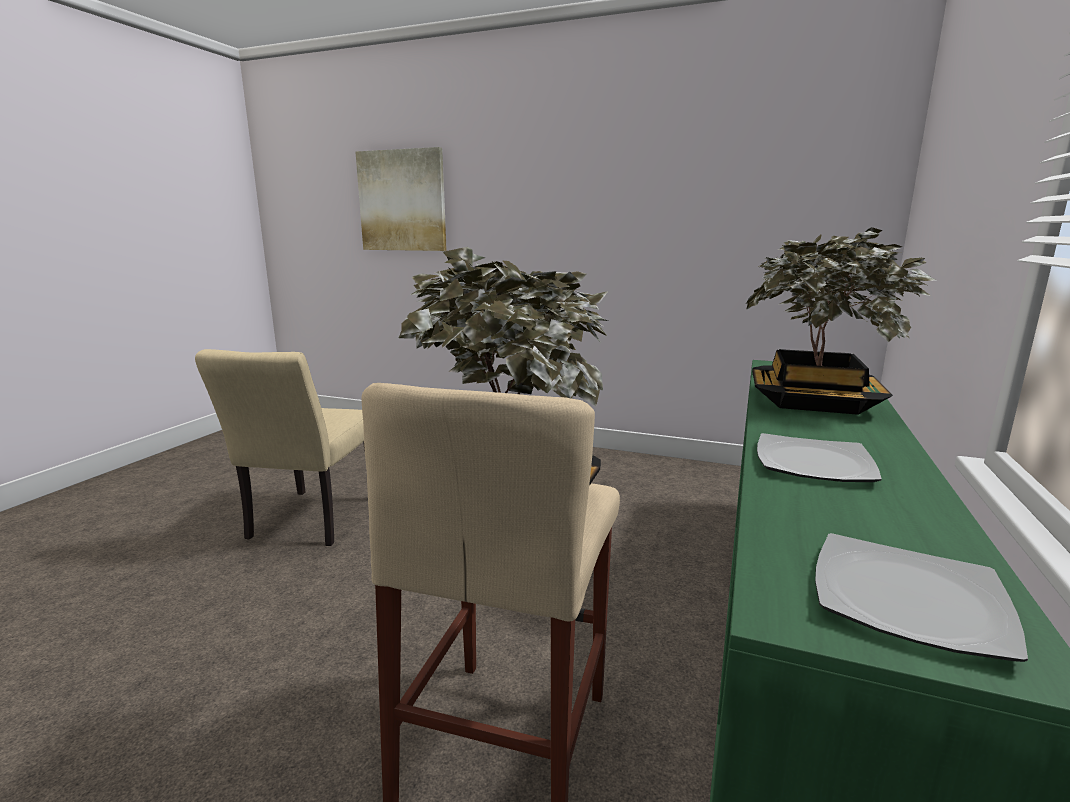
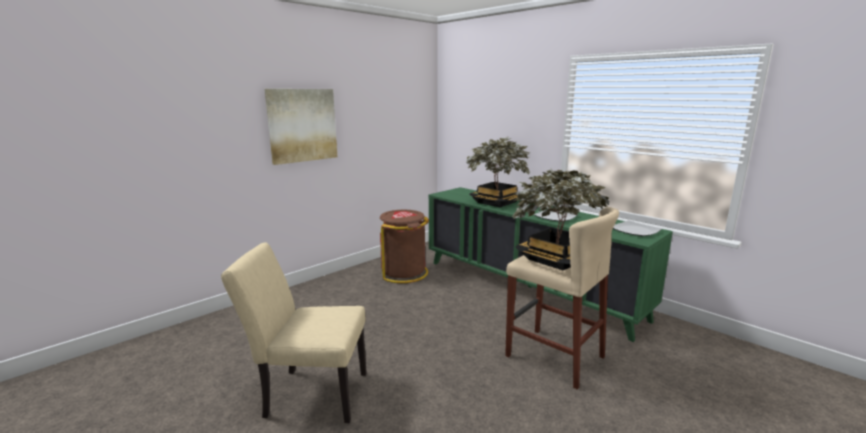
camera: 65 degrees left, 0 degrees up
(309, 522) = (309, 394): beige chair -> beige chair turned 150 degrees clockwise
(402, 201) = (143, 125): picture -> picture (302, 125)
(670, 492) = (404, 273): none -> brown trash can

